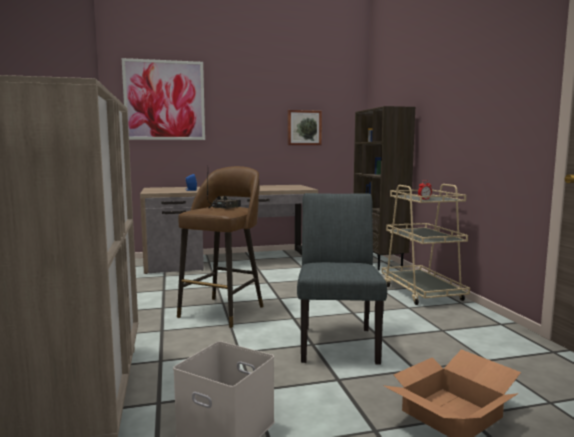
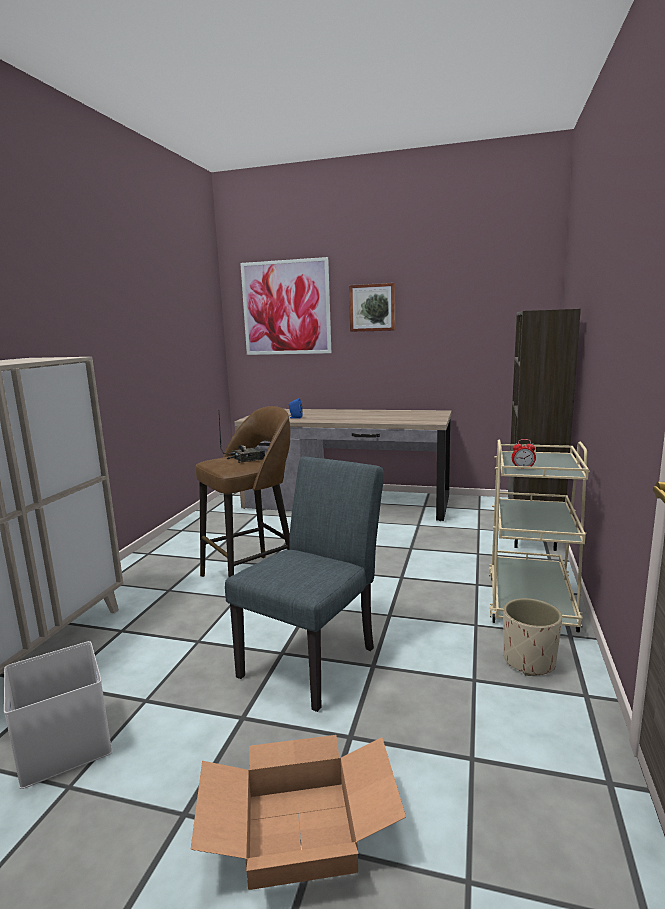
camera: 30 degrees right, 5 degrees up
(304, 127) = (460, 333): picture -> picture (372, 307)
(458, 317) = (529, 661): none -> beige planter

